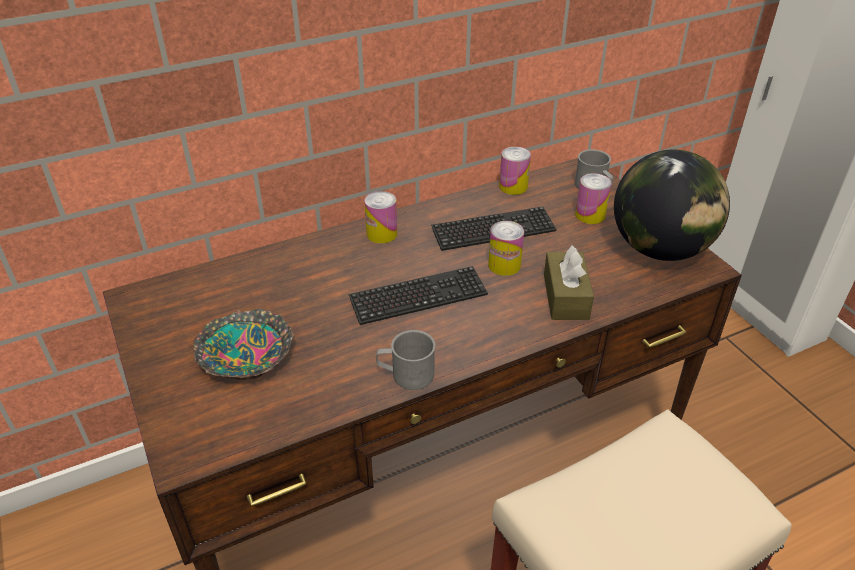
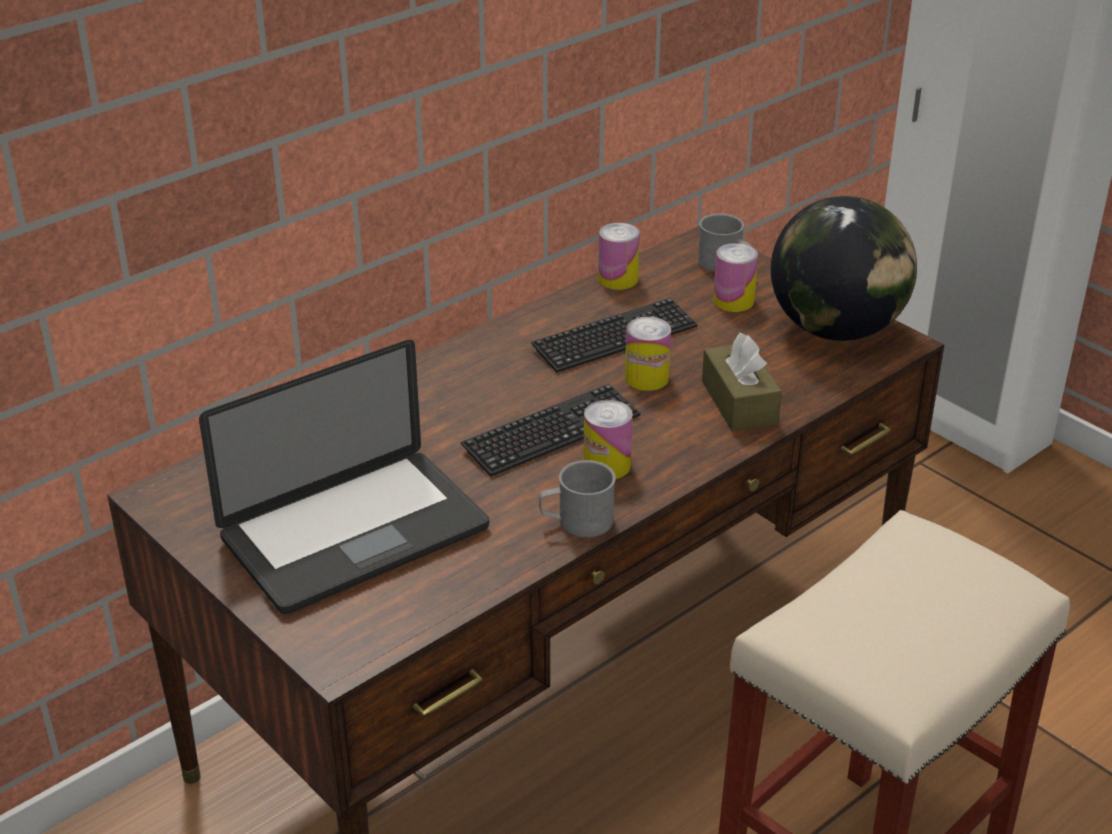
camera: 15 degrees left, 5 degrees down
(245, 353) = (355, 534): bowl -> laptop
(381, 234) = (465, 364): can -> can (607, 465)

